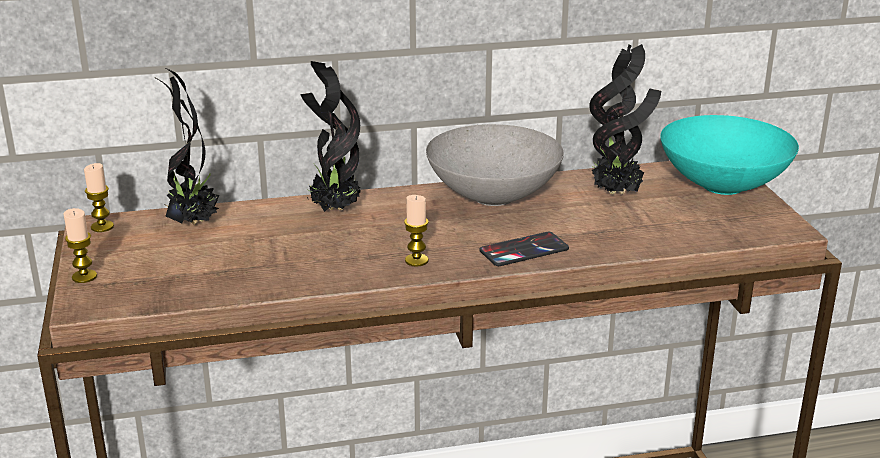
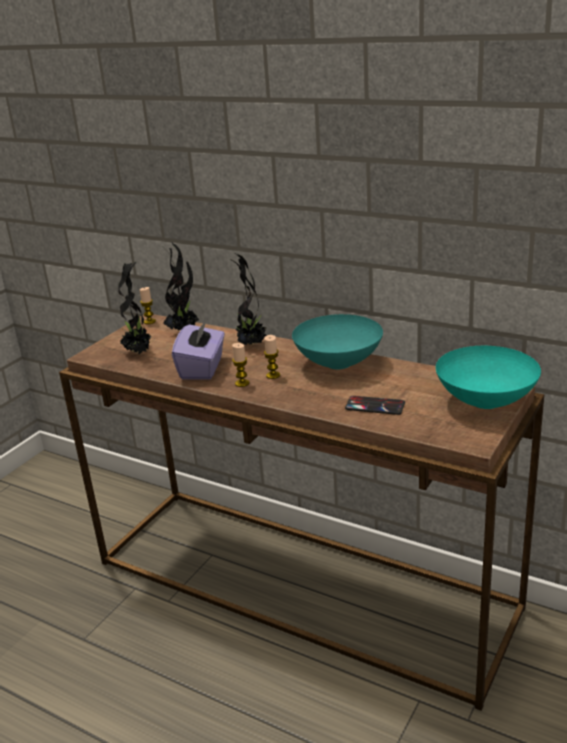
camera: 45 degrees right, 0 degrees up
(84, 277) = (108, 342): candle -> candle (273, 375)
(320, 261) = (202, 368): none -> purple tissue box
(496, 197) = (339, 363): grey bowl -> turquoise bowl
(524, 250) = (300, 397): phone -> phone (375, 406)
(617, 193) = (411, 383): potted plant -> potted plant (139, 352)

